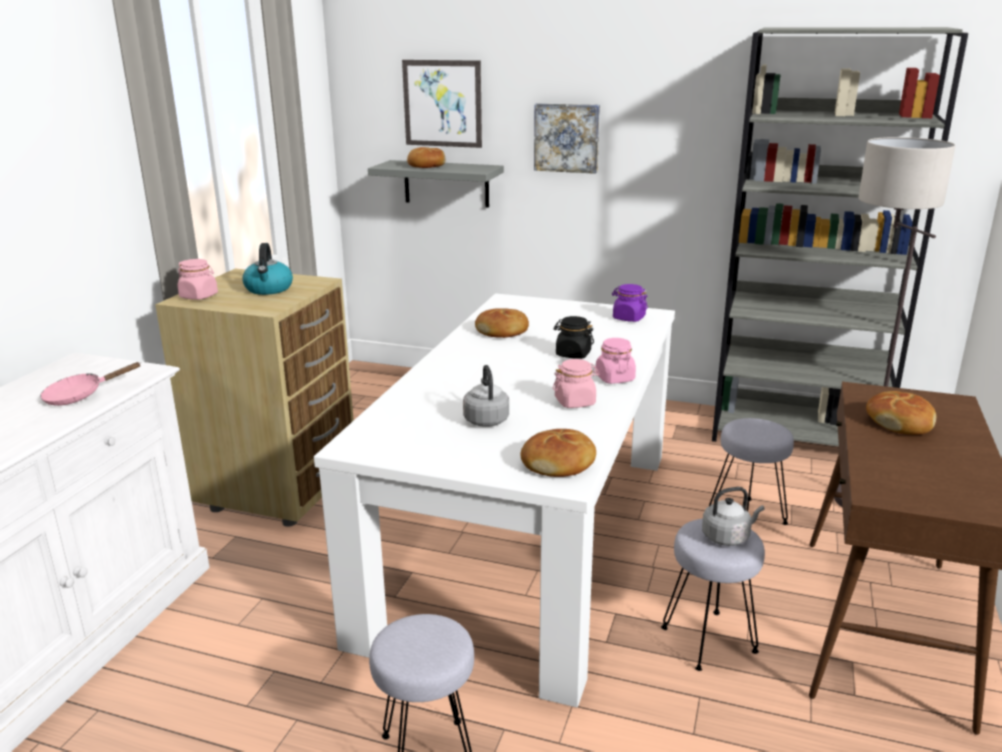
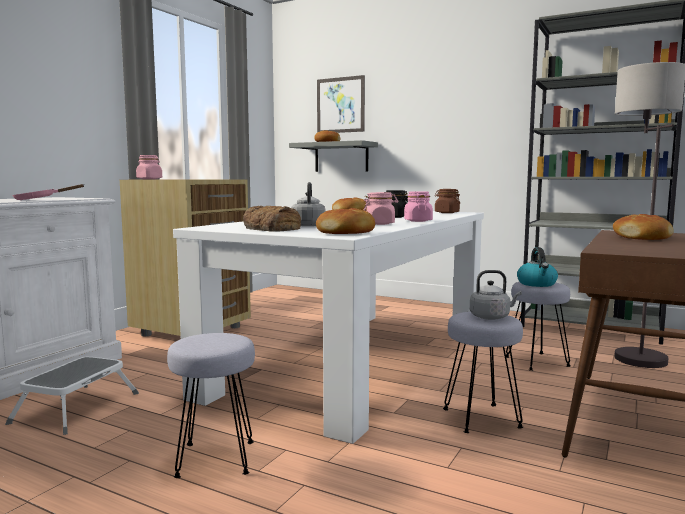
camera: 10 degrees right, 15 degrees down
(204, 684) = (77, 408): none -> grey step ladder
(269, 289) = (196, 179): kettle -> kettle (537, 284)
(449, 445) = (272, 228): none -> bread
(567, 137) = (419, 120): picture -> none
(628, 318) = (446, 212): purple jar -> brown jar

